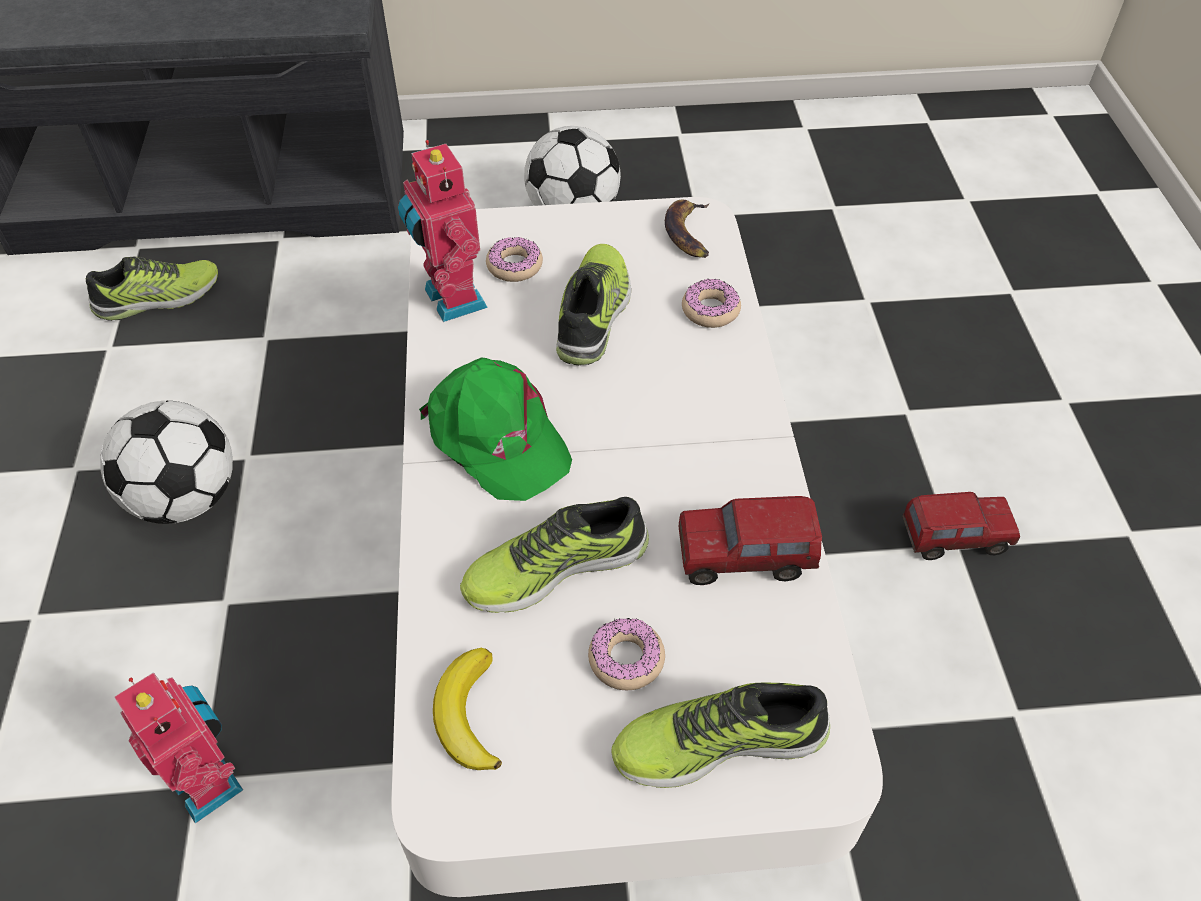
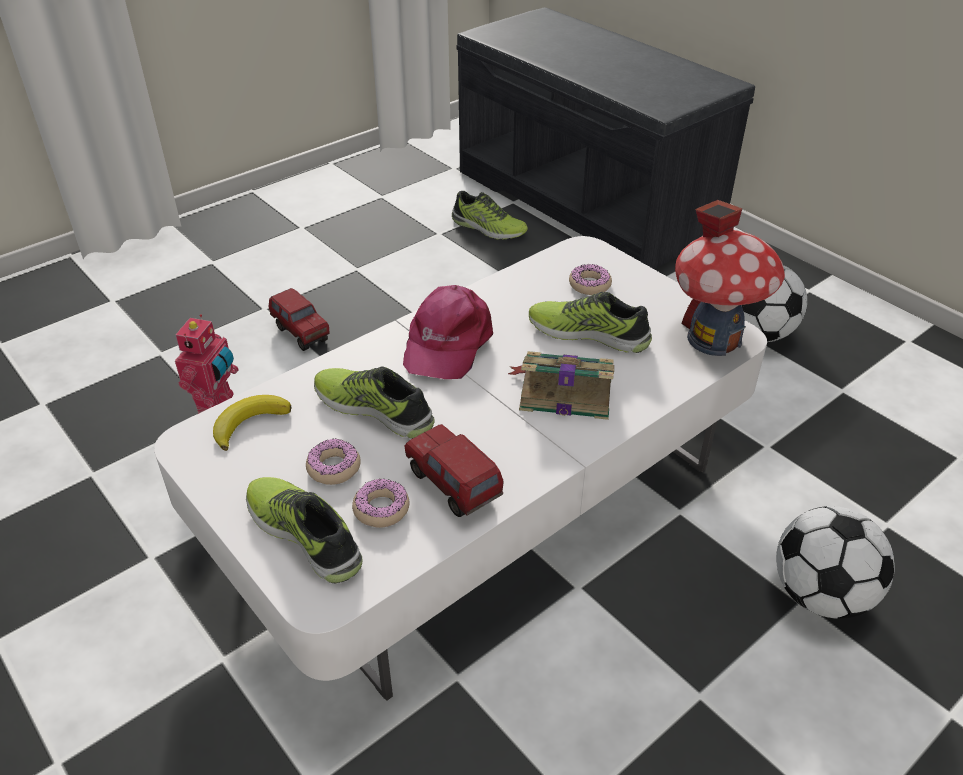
camera: 55 degrees right, 10 degrees down
(186, 498) = (373, 312): football -> football (820, 595)
(451, 300) = (533, 276): toy robot -> none
(496, 438) = (447, 343): green cap -> pink cap
(595, 314) = (589, 333): shoe -> shoe turned 135 degrees counterclockwise
(667, 386) = (563, 390): none -> book
(689, 233) = (714, 338): banana -> toy house
(710, 310) = (654, 379): donut -> donut (381, 509)
(953, 540) = (703, 691): toy truck -> toy truck (301, 333)

